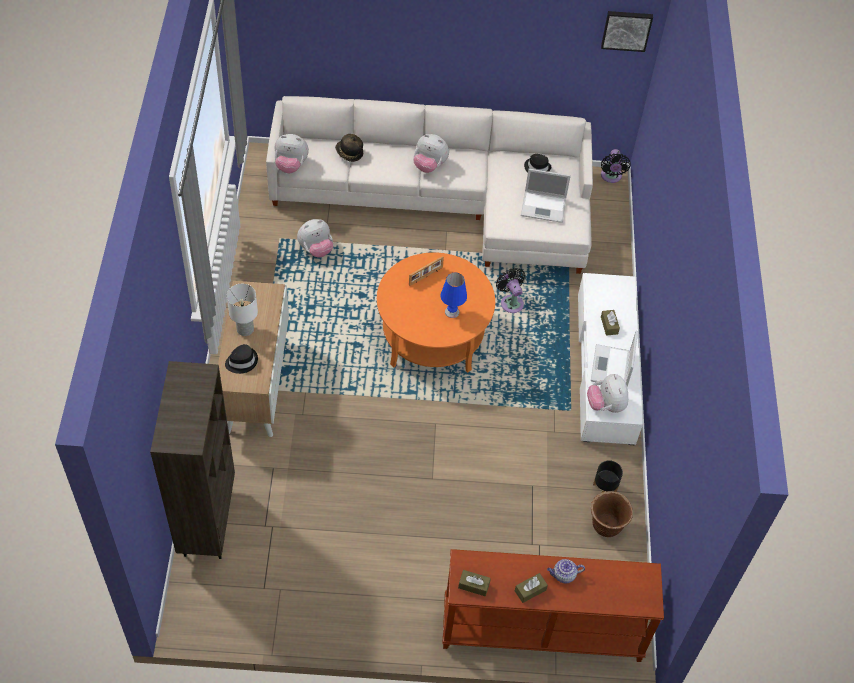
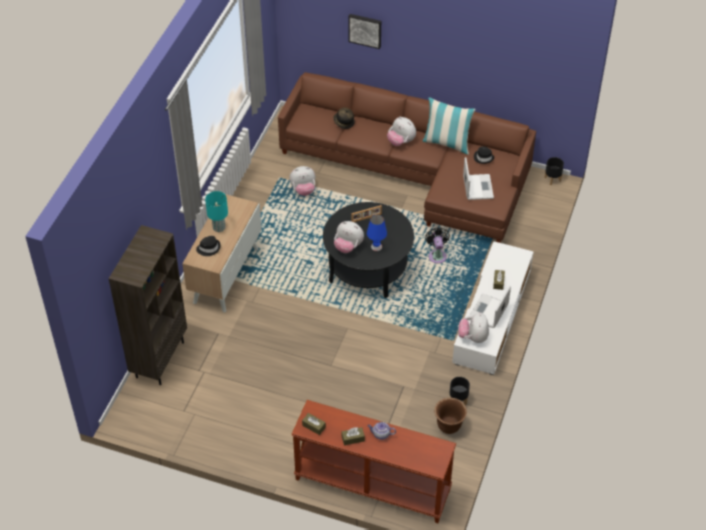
camera: 20 degrees right, 5 degrees down
(244, 329) = (218, 227): white table lamp -> turquoise table lamp
(291, 165) = (297, 124): plush toy -> plush toy (348, 246)
(433, 337) = (368, 268): orange coffee table -> black coffee table
(446, 198) = (415, 172): white sofa -> brown sofa
(486, 157) = (447, 143): none -> pillow
(544, 207) = (477, 186): laptop -> laptop turned 120 degrees counterclockwise
(611, 177) = (553, 179): black fan -> black planter
(626, 30) = (560, 60): picture -> picture (365, 30)

